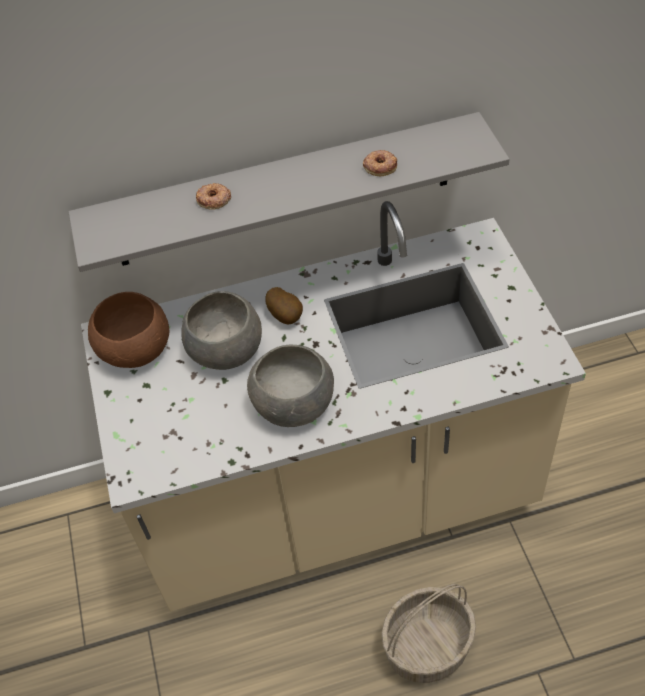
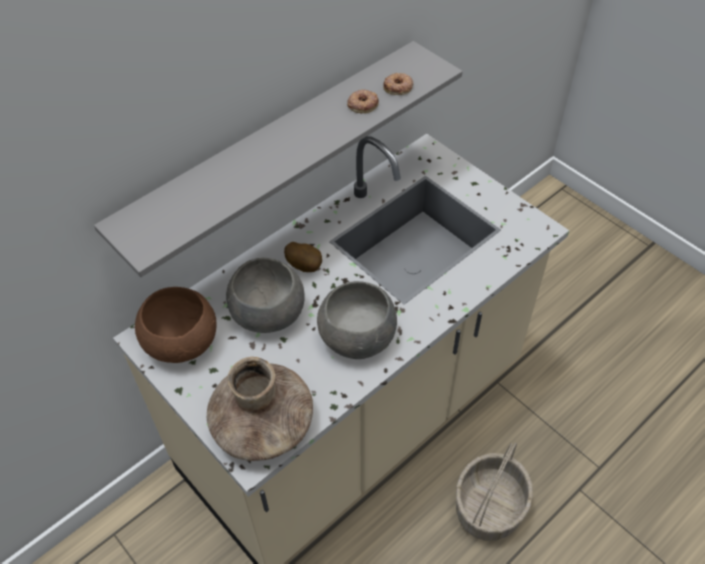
camera: 30 degrees left, 0 degrees up
(159, 453) = (263, 425): none -> brown vase
(214, 199) = (233, 173): donut -> donut (398, 87)

